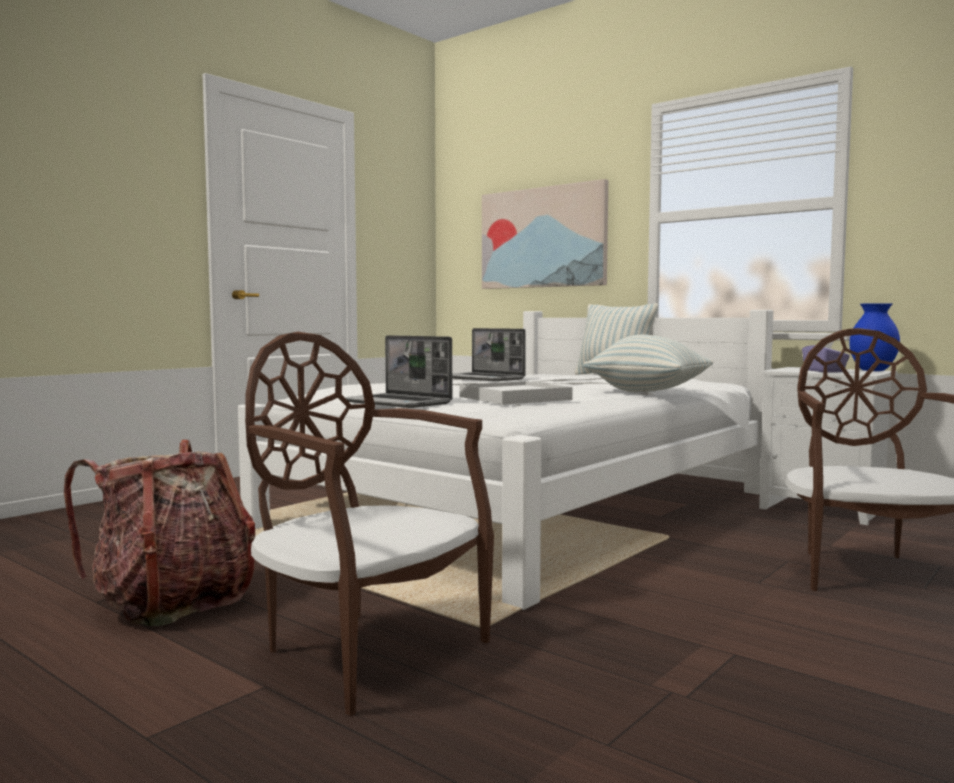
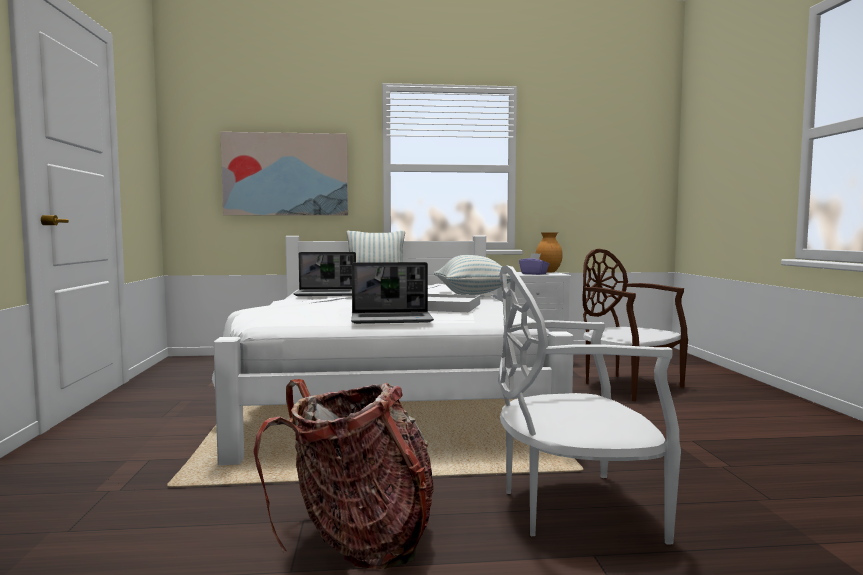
camera: 45 degrees left, 0 degrees up
(366, 651) = (574, 509): brown chair -> white chair
(873, 370) = (548, 272): blue vase -> brown vase

